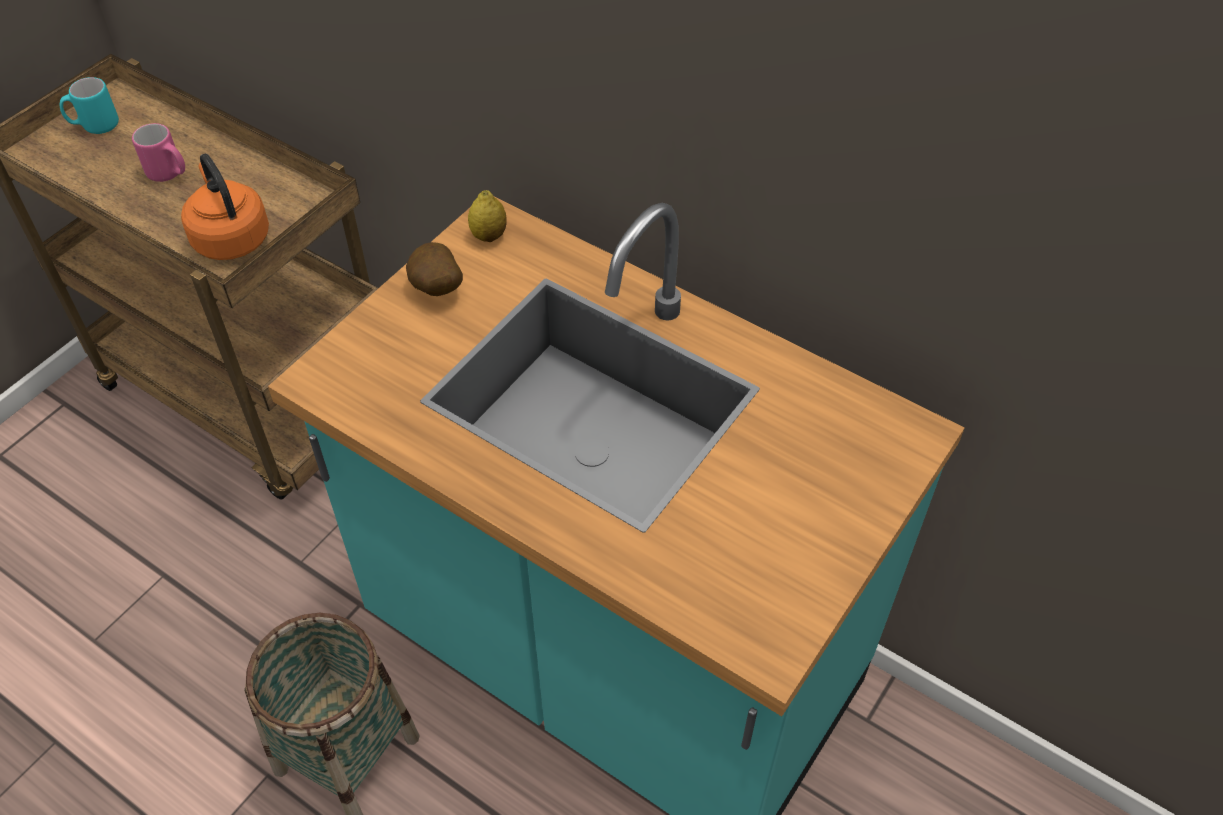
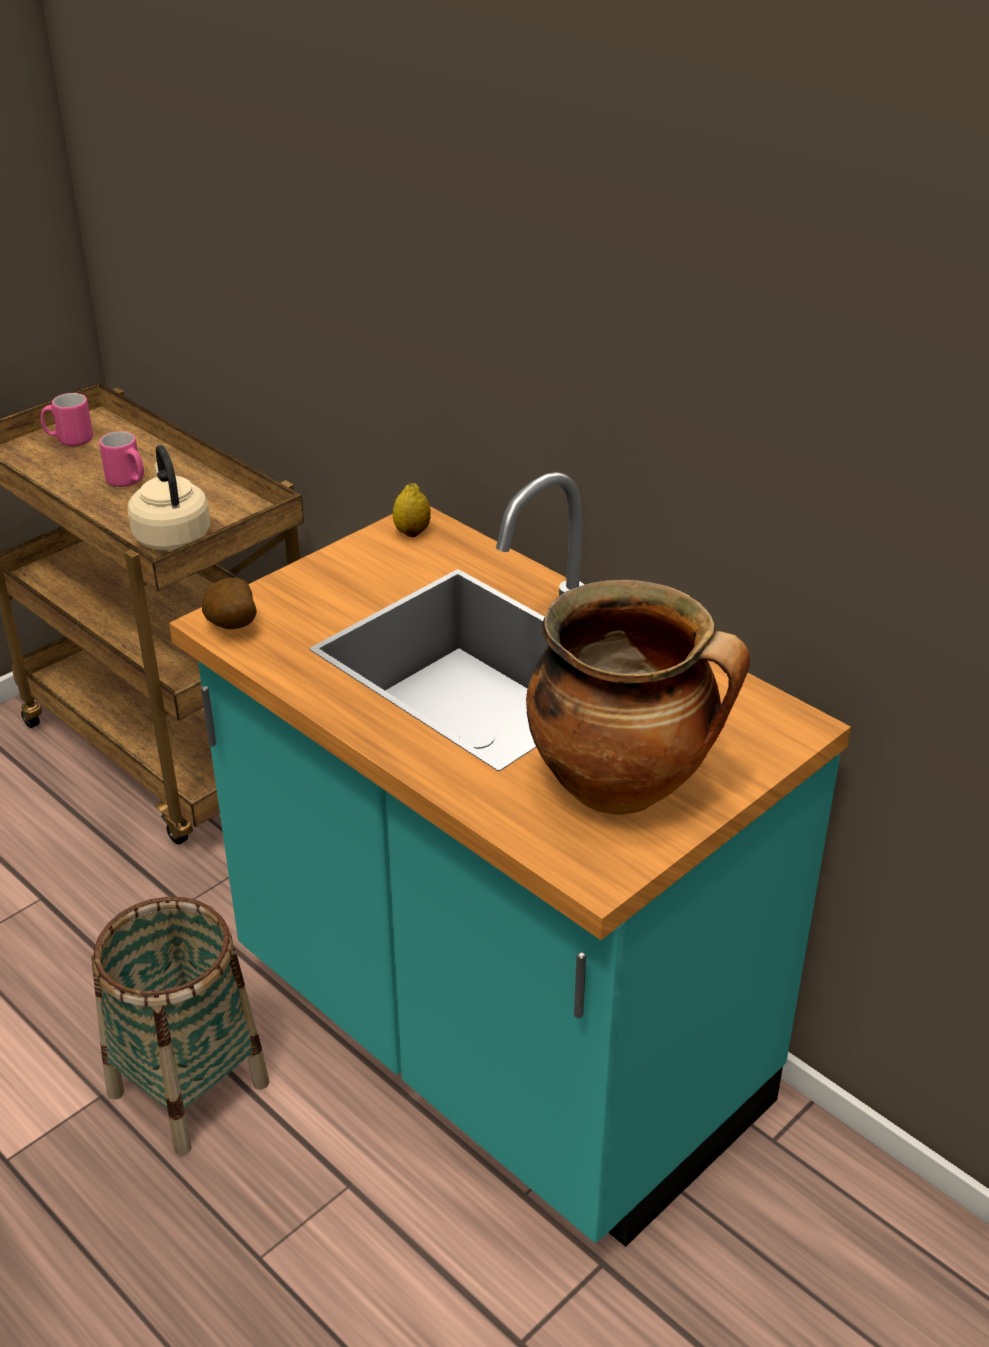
camera: 10 degrees right, 15 degrees down
(94, 126) = (69, 440): turquoise mug -> pink mug
(230, 237) = (171, 535): orange kettle -> beige kettle
(436, 290) = (349, 568): potato -> potato (231, 628)
(769, 534) = (624, 786): none -> cooking pot

